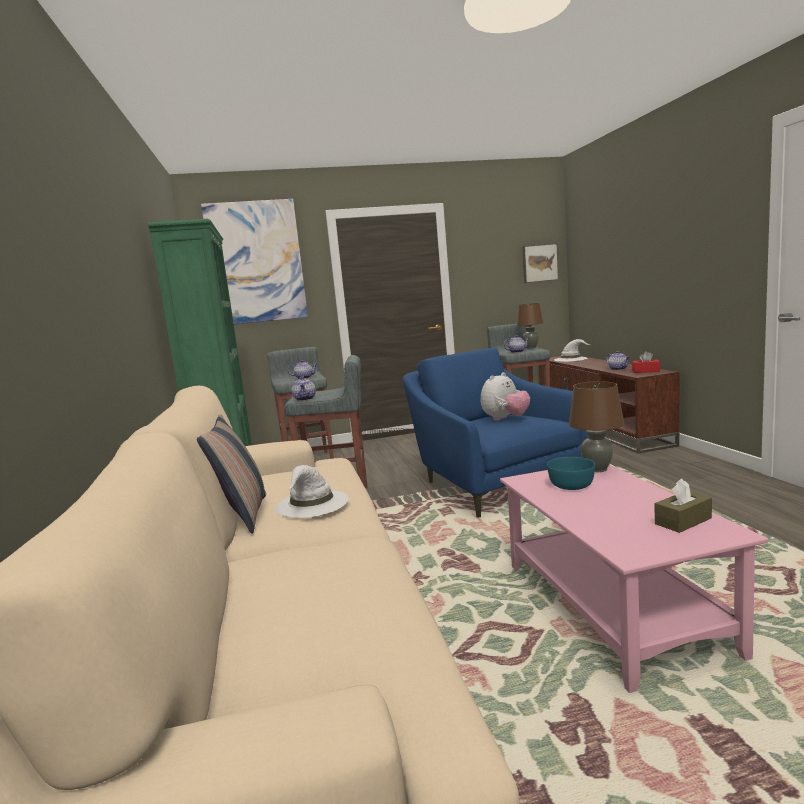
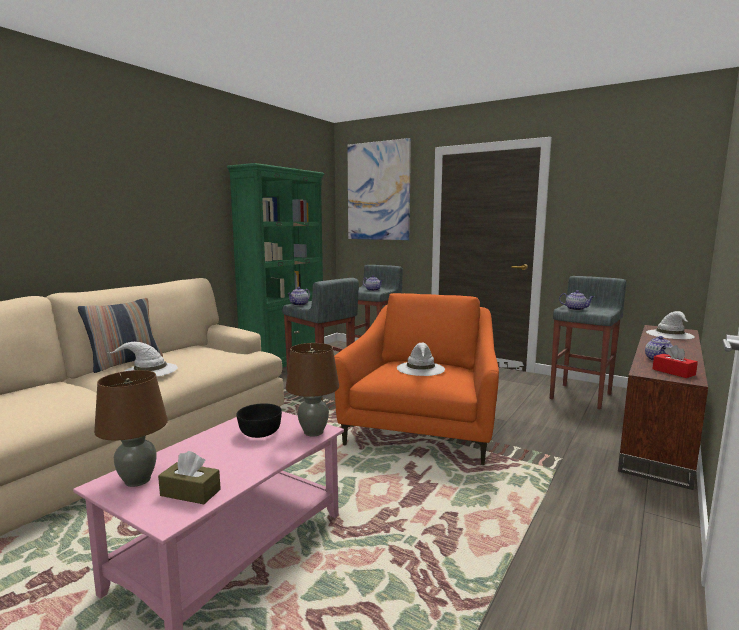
camera: 45 degrees right, 0 degrees up
(493, 483) = (422, 428): blue armchair -> orange armchair
(505, 419) = (421, 368): plush toy -> white hat
(531, 347) = (607, 308): brown table lamp -> brown table lamp (137, 480)
(539, 263) = (671, 208): picture -> none
(570, 485) = (260, 431): turquoise bowl -> black bowl

